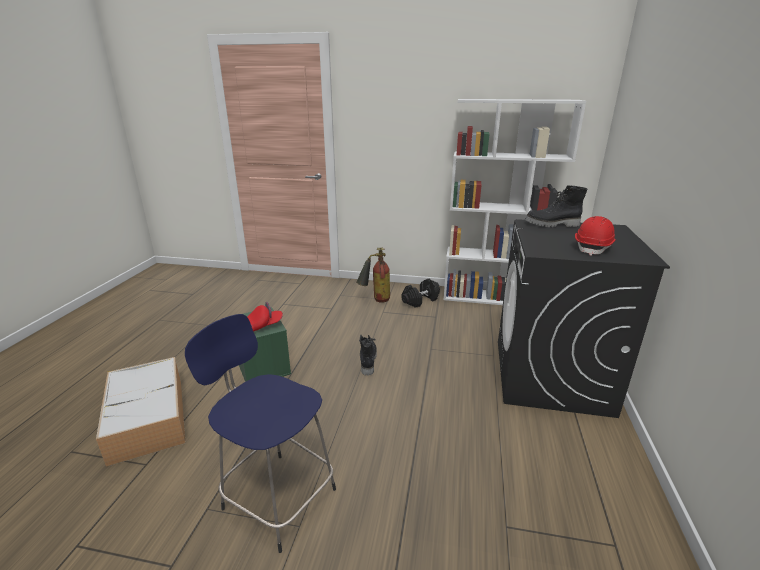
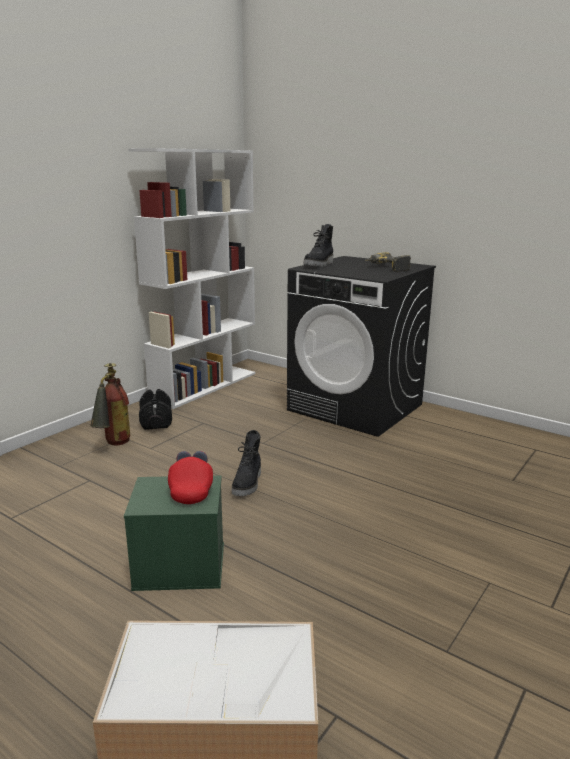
camera: 65 degrees left, 5 degrees down
(277, 496) = (445, 591): blue stool -> none
(367, 361) = (248, 484): black boot -> black boot turned 105 degrees counterclockwise
(593, 248) = (385, 268): red hard hat -> power drill

